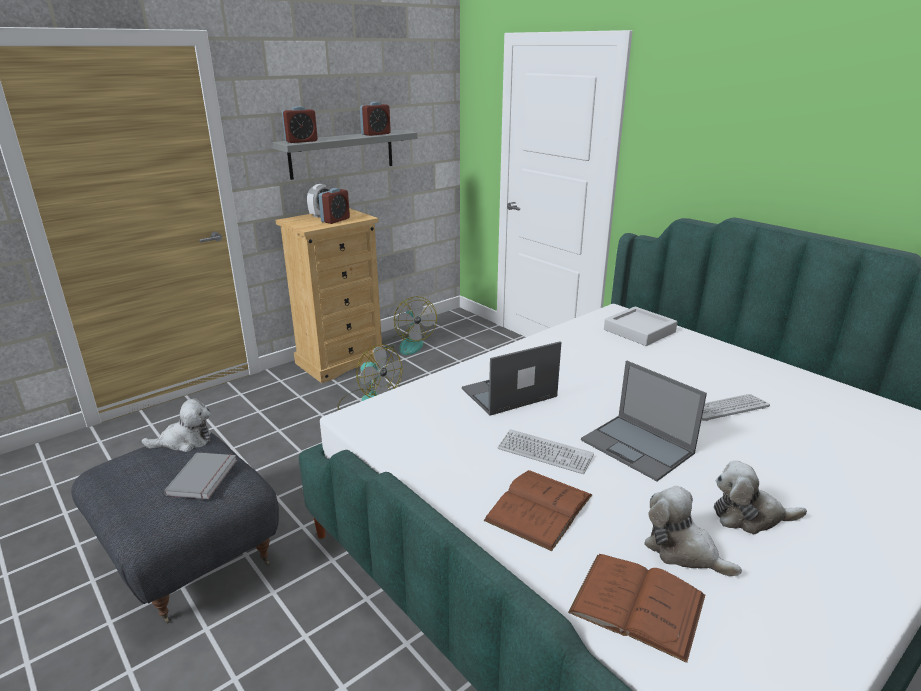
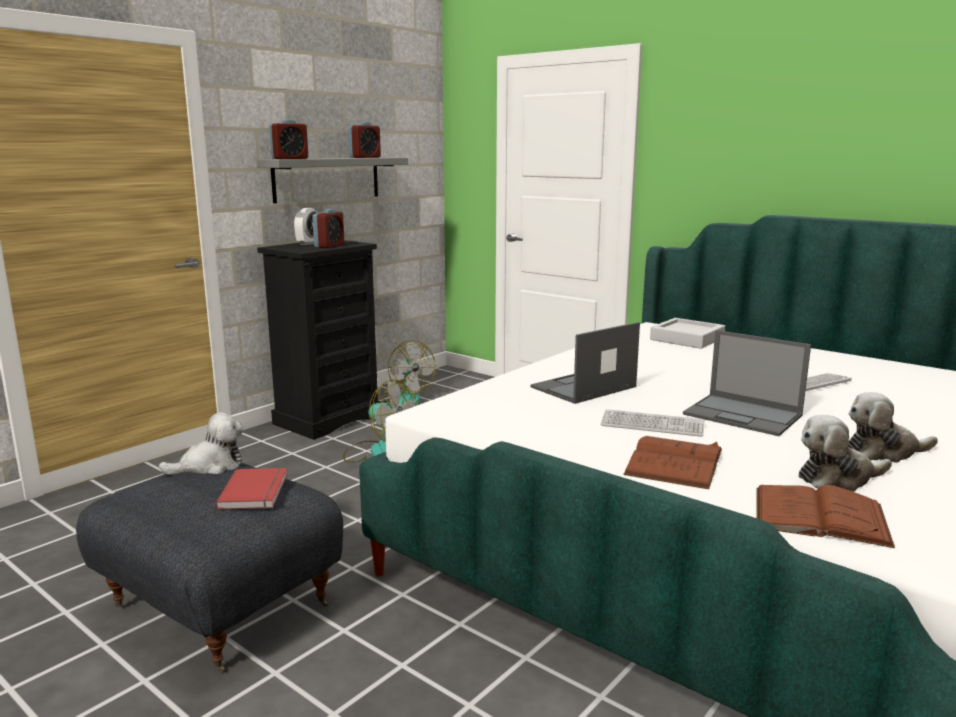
camera: 10 degrees left, 10 degrees down
(204, 477) = (256, 491): grey book -> red book
(340, 361) = (328, 419): beige dresser -> black dresser
(683, 551) = (837, 478): plush toy -> plush toy turned 45 degrees counterclockwise

